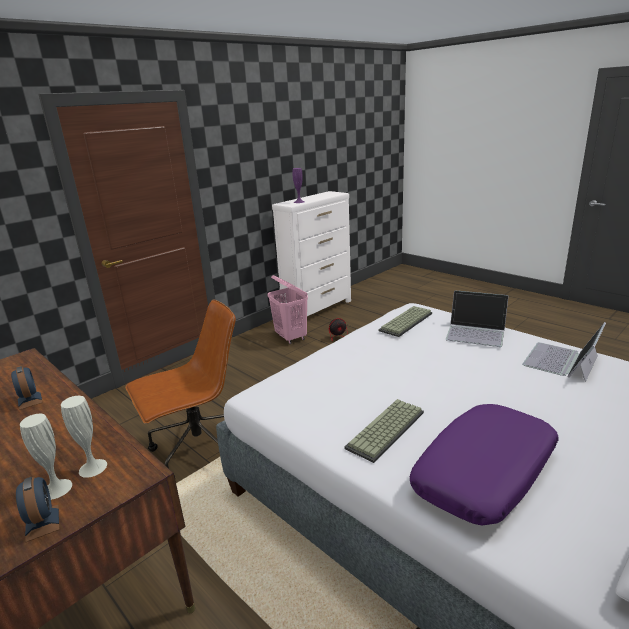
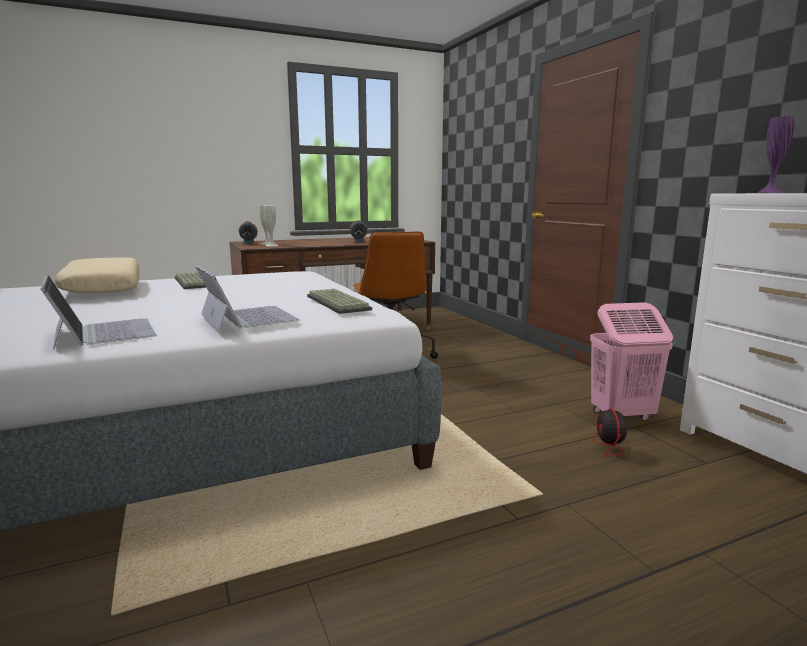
camera: 110 degrees right, 10 degrees down
(476, 332) = (247, 317): laptop -> laptop turned 105 degrees clockwise
(485, 473) = (102, 289): purple pillow -> beige pillow

